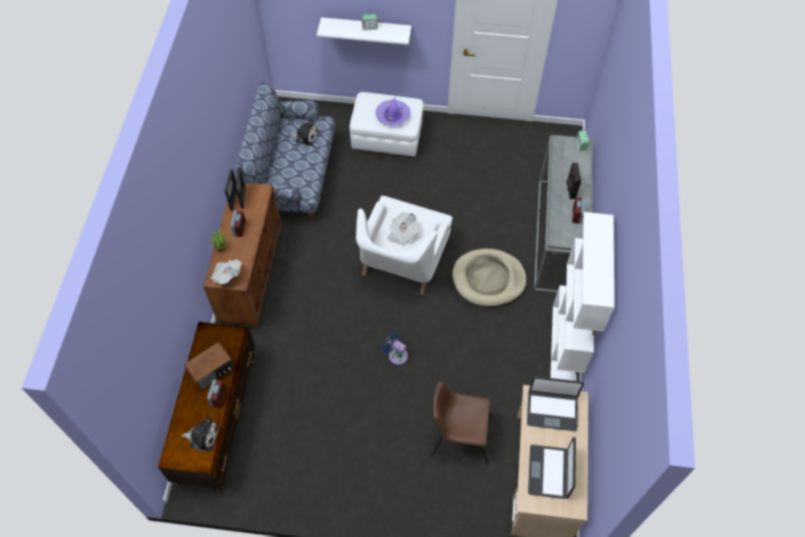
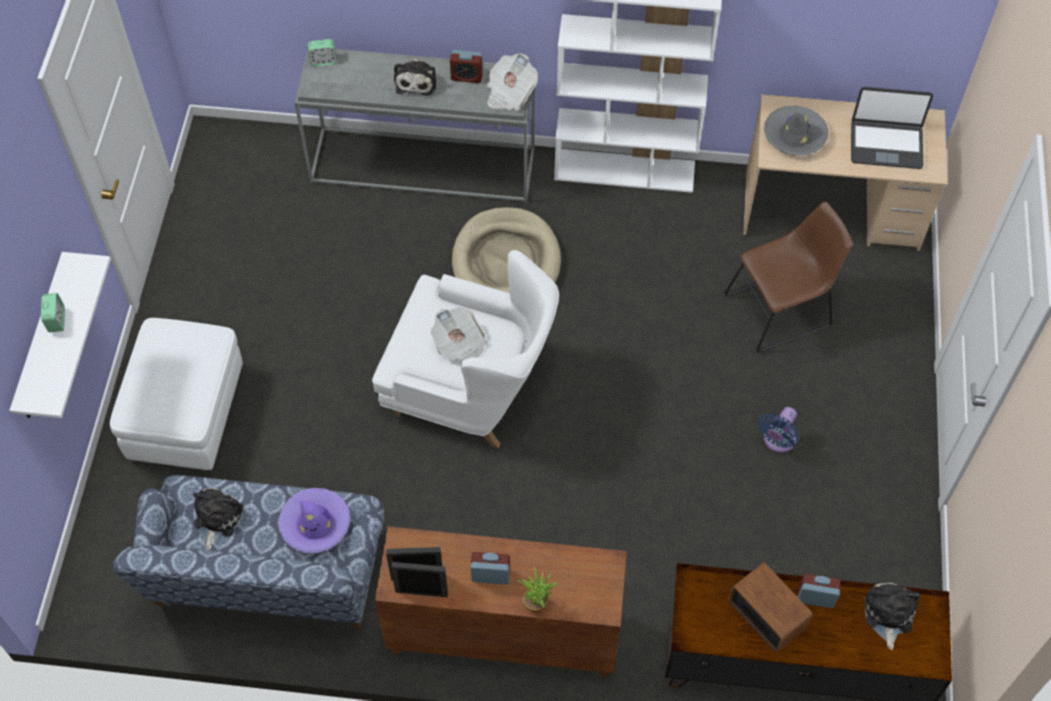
camera: 90 degrees left, 0 degrees up
(227, 275) = (595, 586): newspaper -> newspaper (509, 93)
(392, 116) = (185, 363): purple hat -> purple hat (315, 524)
(396, 354) = (651, 392): blue fan -> blue fan (777, 441)
(458, 435) = (781, 309): brown chair -> brown chair turned 120 degrees counterclockwise
(552, 410) = (794, 136): laptop -> grey hat
(570, 190) = (416, 81): black speaker -> plush toy

